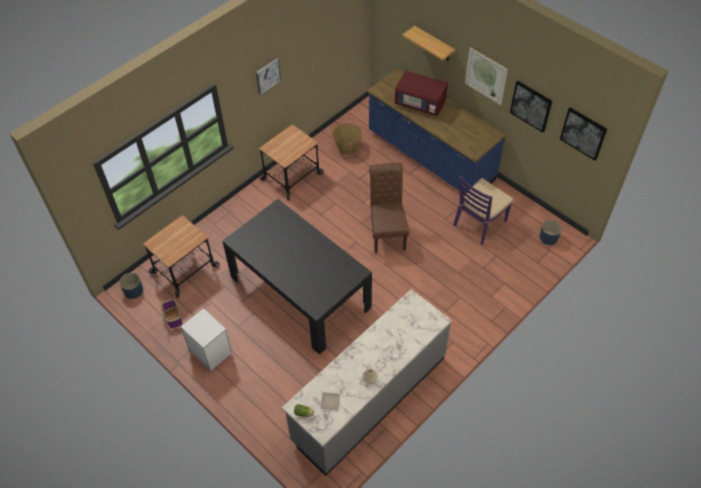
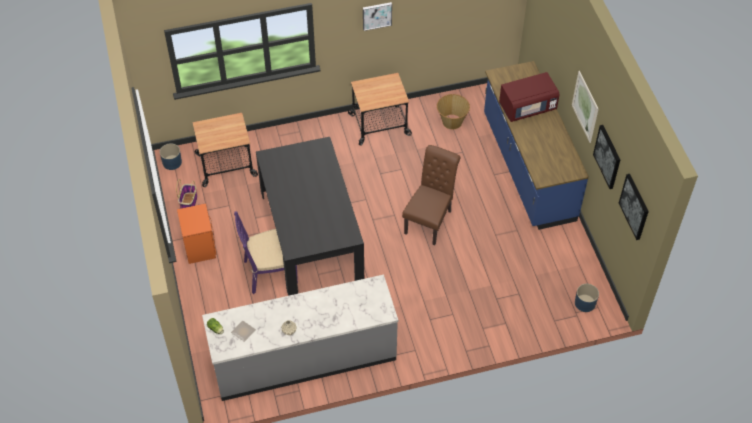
camera: 30 degrees right, 0 degrees up
(210, 350) = (200, 246): white nightstand -> orange nightstand
(420, 104) = (527, 107): red microwave -> red microwave turned 75 degrees counterclockwise
(434, 44) = (559, 52): shelf -> none
(479, 223) = (526, 255): purple chair -> purple chair (270, 272)

